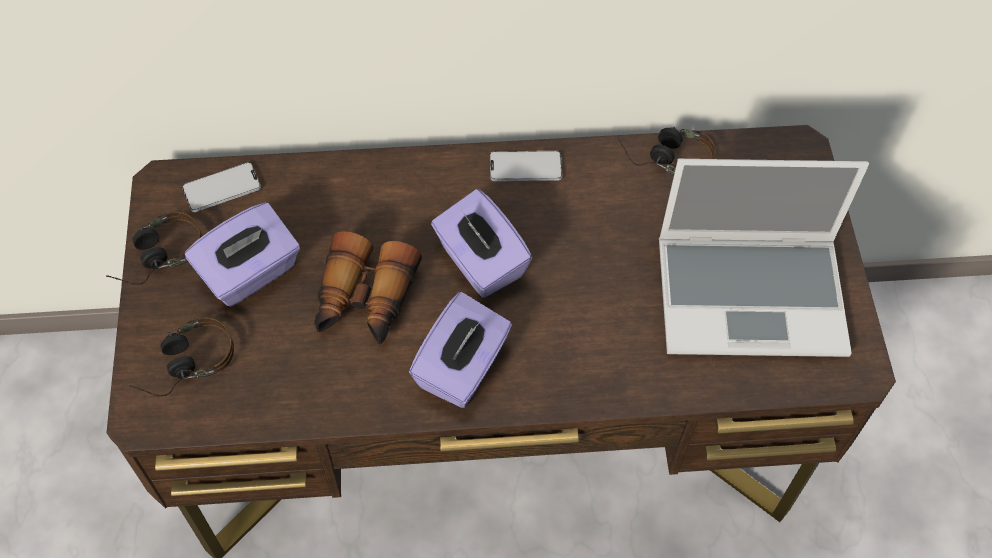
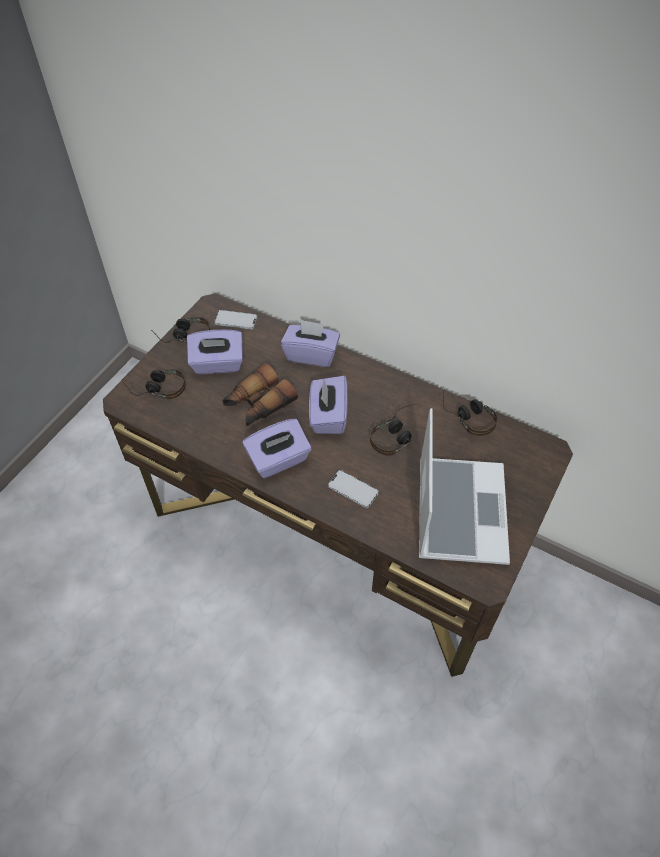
camera: 35 degrees right, 5 degrees down
(382, 182) = (311, 354): none -> purple tissue box
(525, 167) = (388, 383): phone -> phone (353, 489)
(594, 237) = (396, 435): none -> headphones
(752, 295) = (459, 510): laptop -> laptop turned 120 degrees counterclockwise

